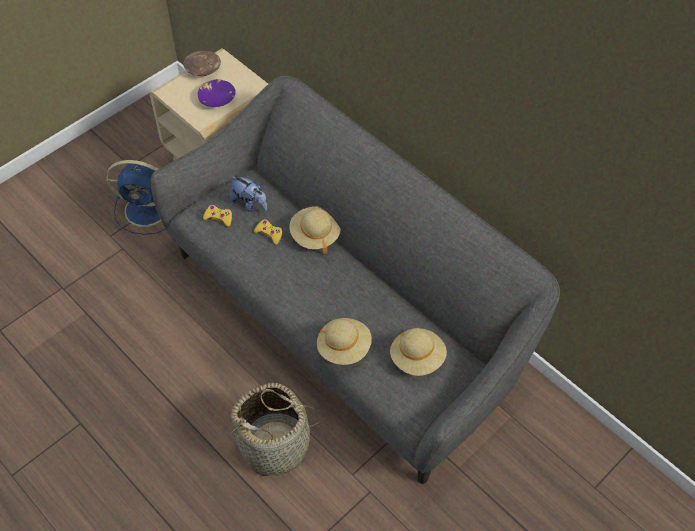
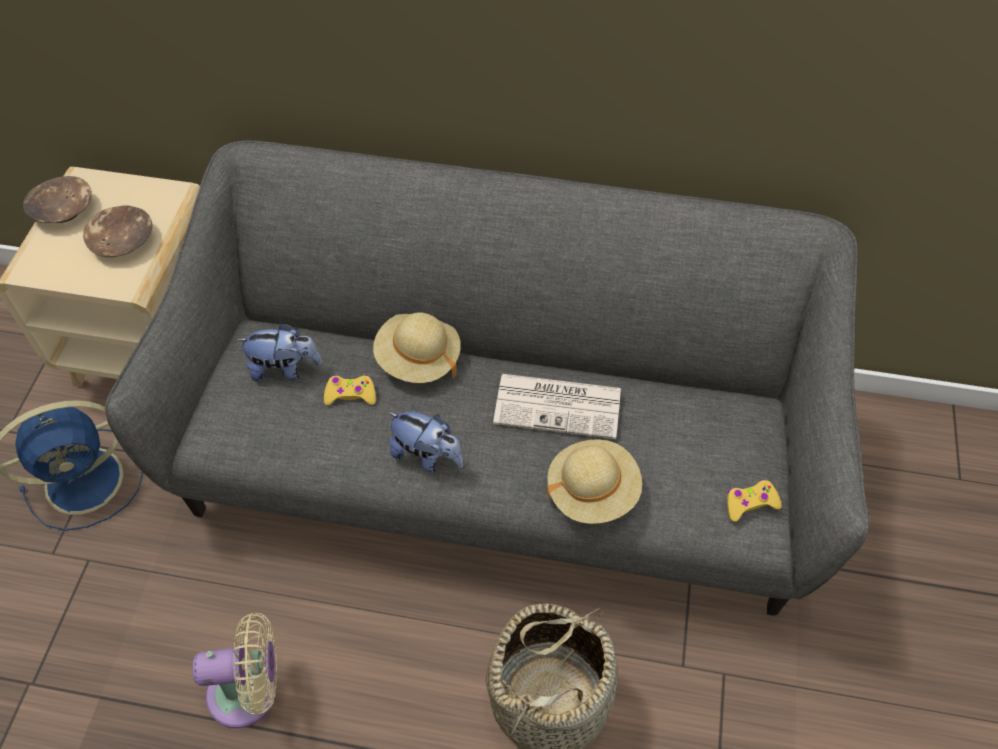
camera: 35 degrees left, 0 degrees up
(147, 352) = (250, 692): none -> beige fan
(217, 99) = (123, 240): purple bowl -> brown bowl
(219, 217) = (253, 415): yellow game controller -> yellow game controller (750, 503)
(281, 283) = (427, 456): none -> plush toy
(363, 298) = (559, 406): none -> newspaper
(417, 358) = (701, 443): beige hat -> none

